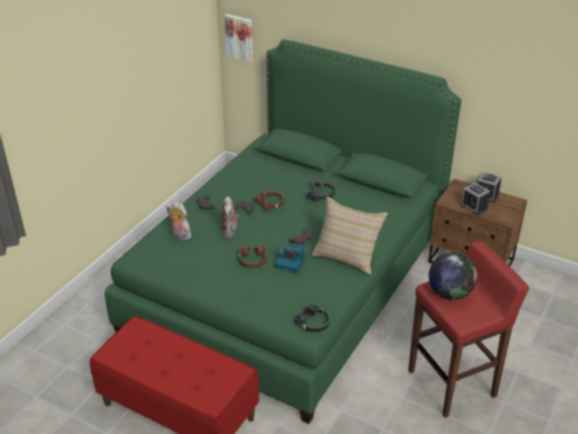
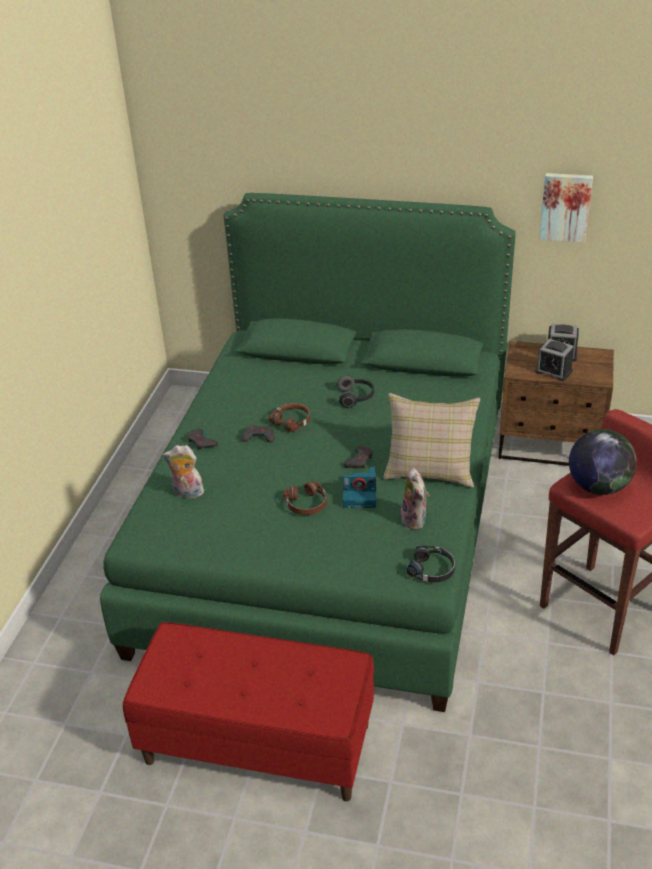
camera: 15 degrees left, 0 degrees up
(230, 232) = (256, 472): plush toy -> plush toy (415, 520)
(240, 37) = (176, 202): picture -> picture (565, 206)

